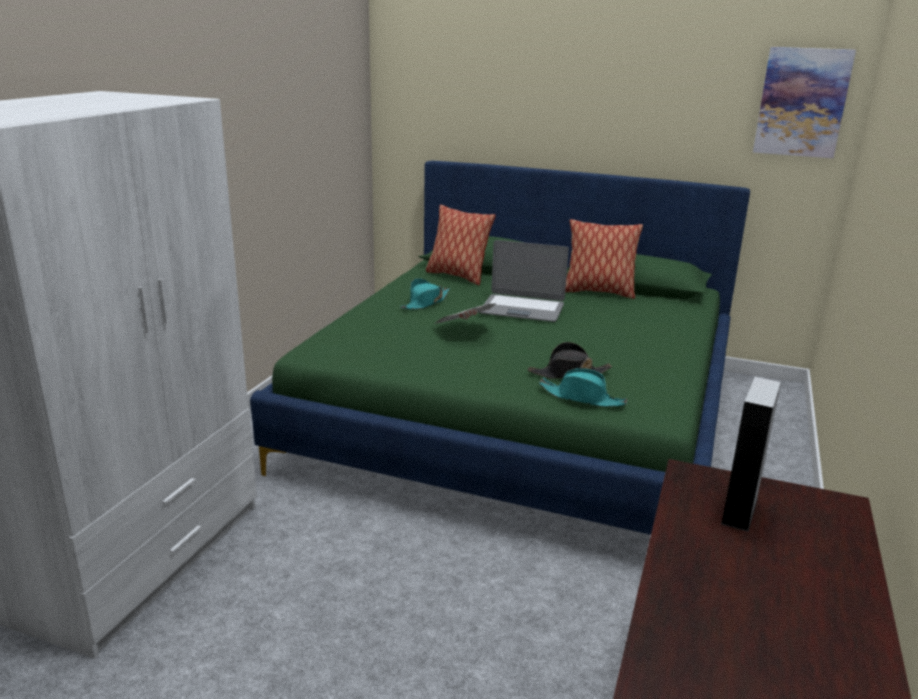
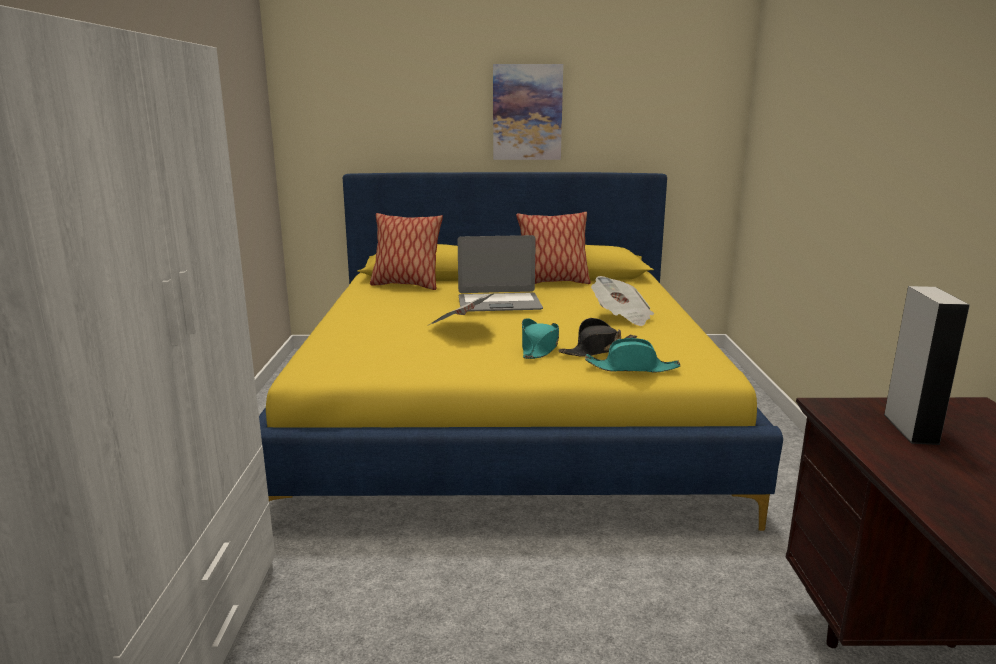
camera: 20 degrees left, 5 degrees down
(425, 303) = (396, 310): turquoise hat -> turquoise hat (539, 348)
(522, 416) = (507, 416): green bed -> yellow bed
(627, 342) = (622, 317): none -> newspaper
(802, 102) = (698, 93): picture -> picture (527, 112)

